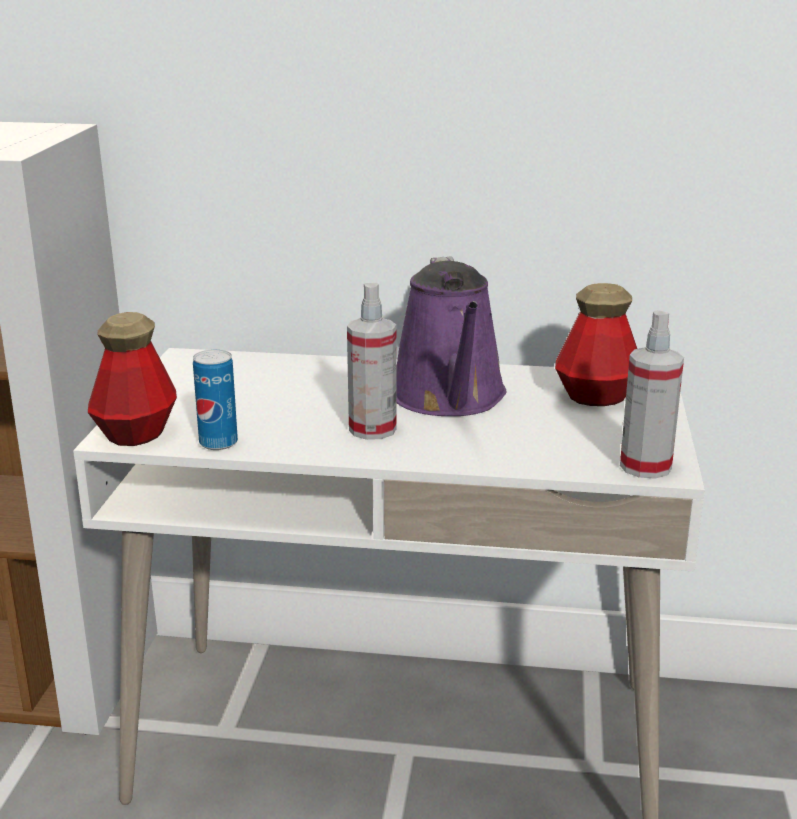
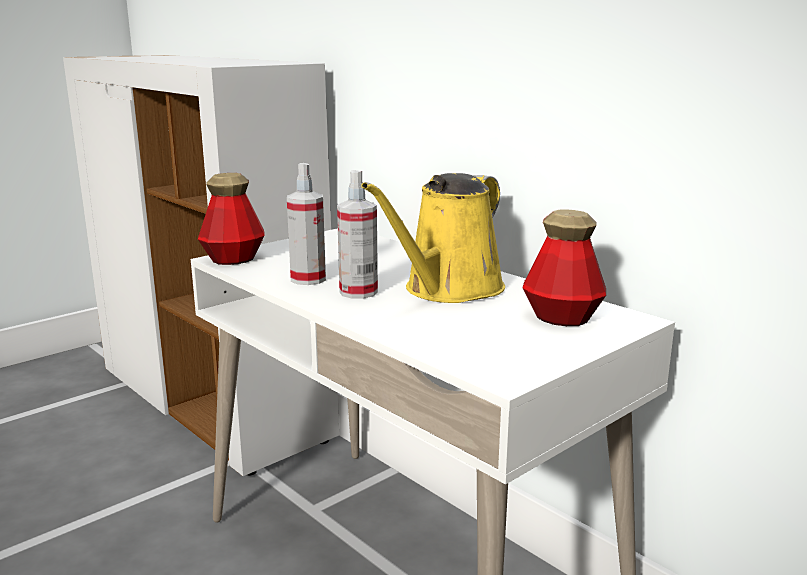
camera: 40 degrees right, 5 degrees down
(218, 443) = (260, 274): can -> none
(450, 399) = (448, 290): purple watering can -> yellow watering can
(645, 467) = (494, 370): spray bottle -> spray bottle (308, 279)

